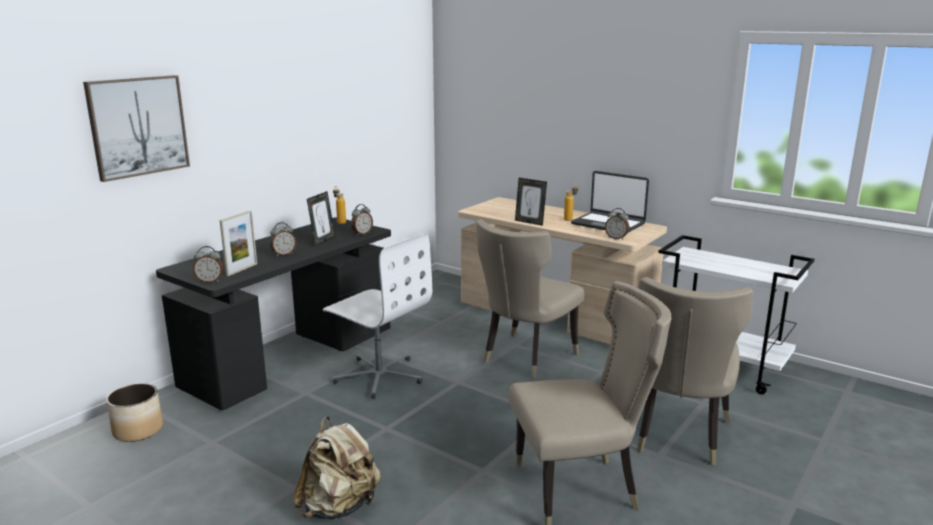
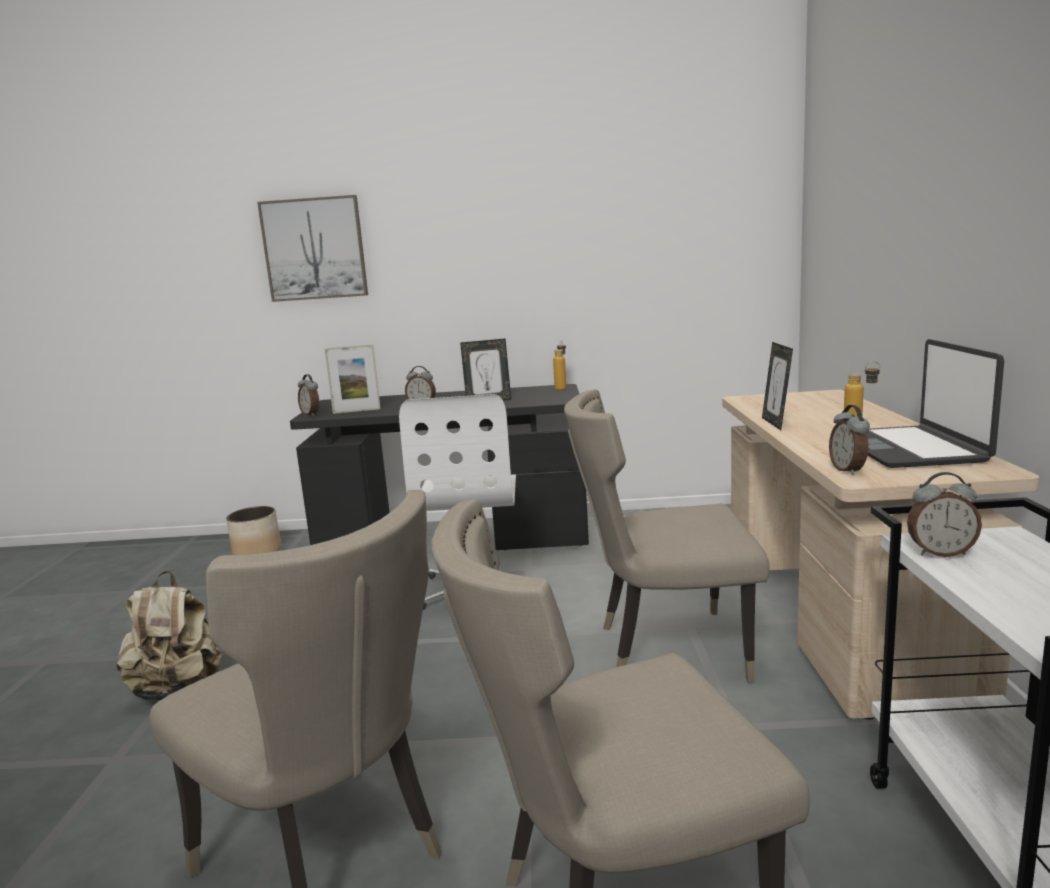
camera: 55 degrees right, 5 degrees down
(362, 233) = (541, 401): alarm clock -> alarm clock (940, 553)

